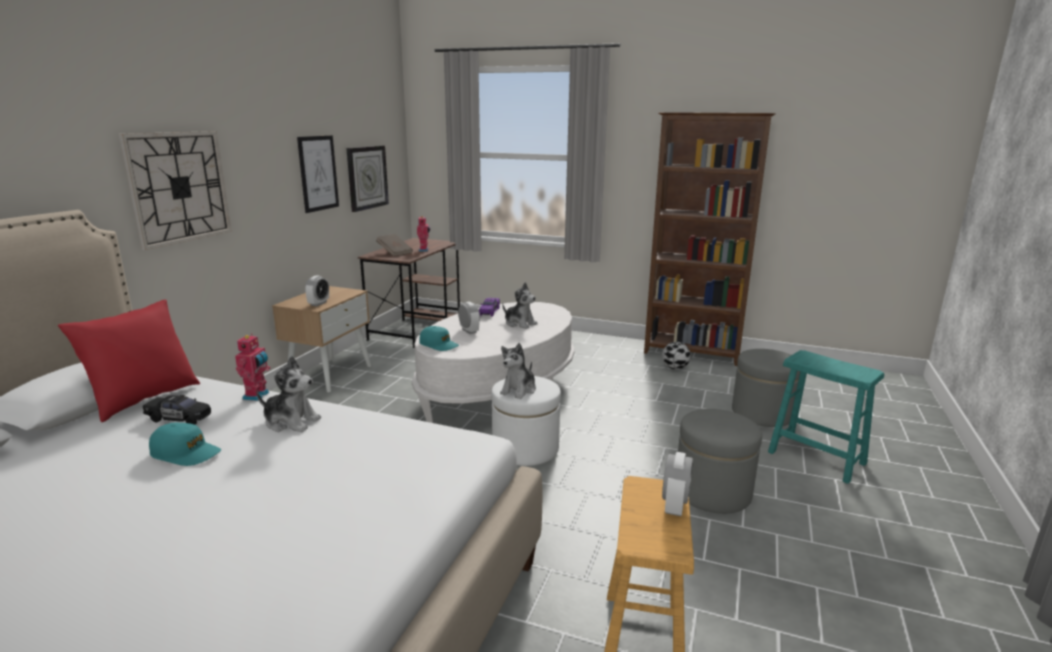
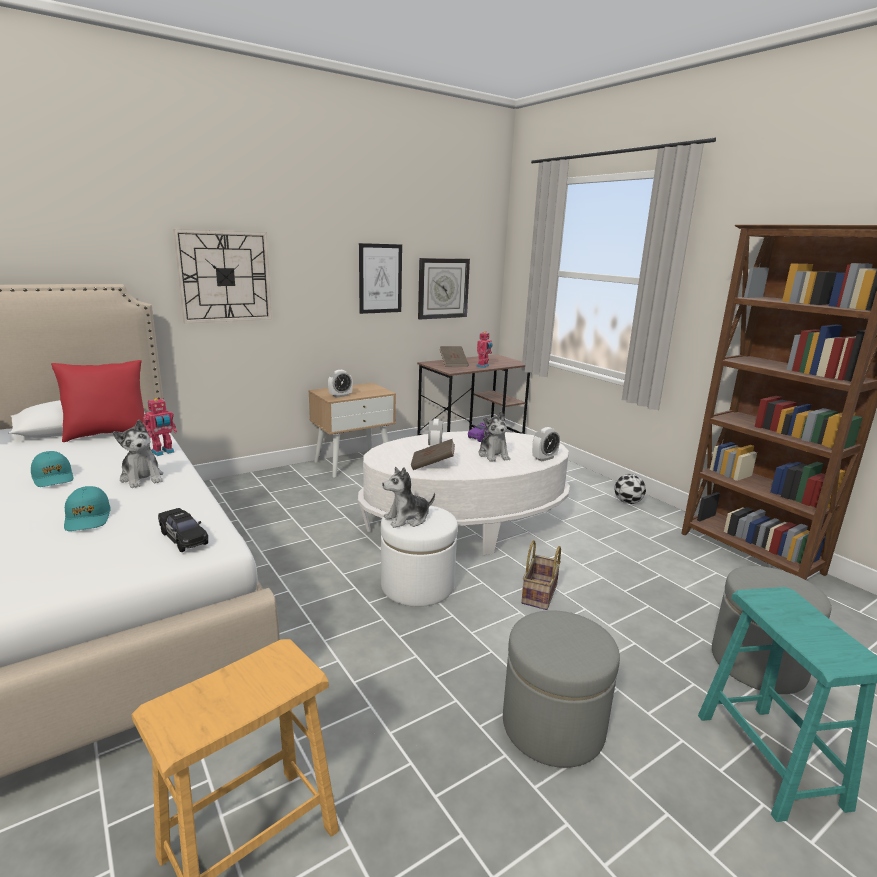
camera: 35 degrees right, 0 degrees up
(179, 418) = (97, 453): black toy car -> black toy car (183, 538)
(439, 345) = (387, 454): turquoise cap -> turquoise cap (88, 518)
(489, 343) = (432, 465): none -> brown book
(612, 422) = (540, 595): none -> basket
(674, 368) = (700, 563): football -> football (627, 502)
(674, 506) = (266, 694): alarm clock -> alarm clock (544, 458)

